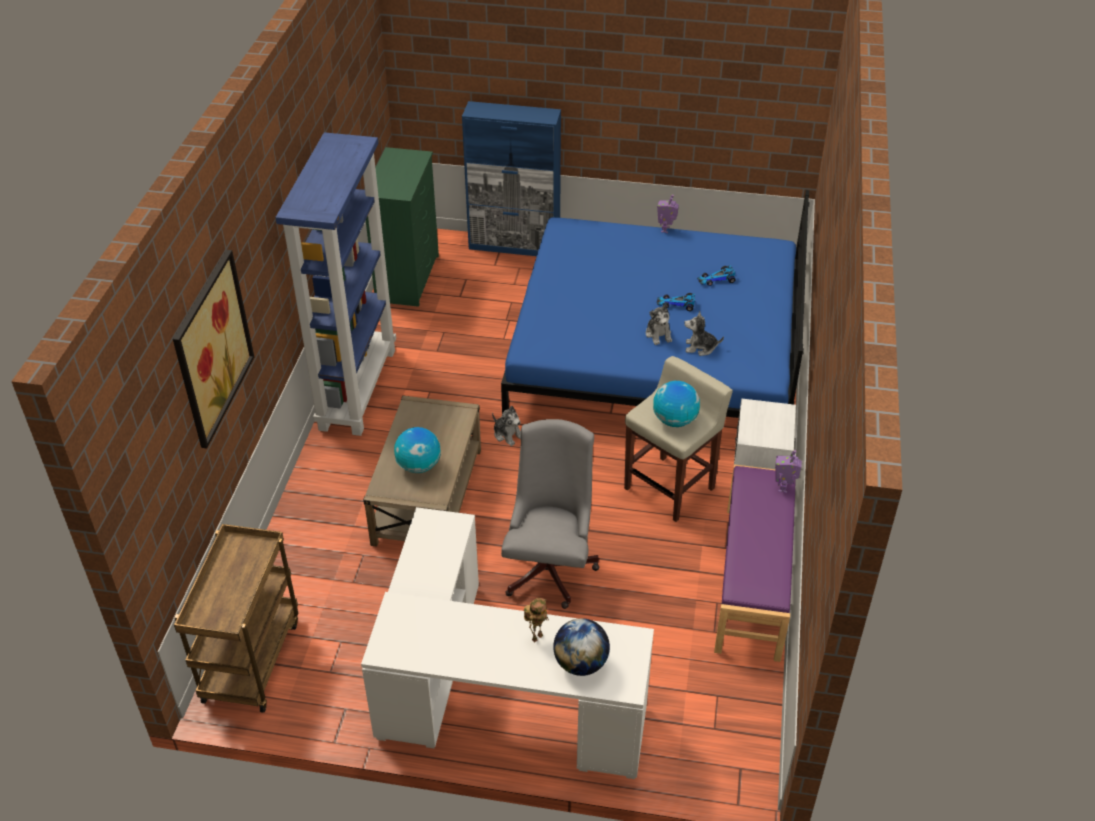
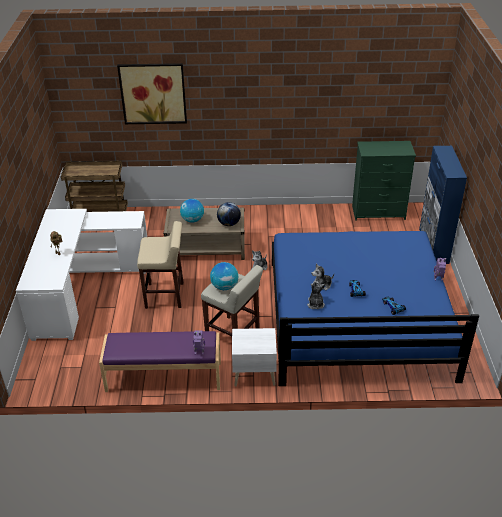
camera: 80 degrees right, 5 degrees down
(357, 388) = (279, 212): blue bookcase -> none
(550, 565) = (165, 296): grey office chair -> beige stool
(581, 663) = (41, 268): globe -> globe (229, 224)

